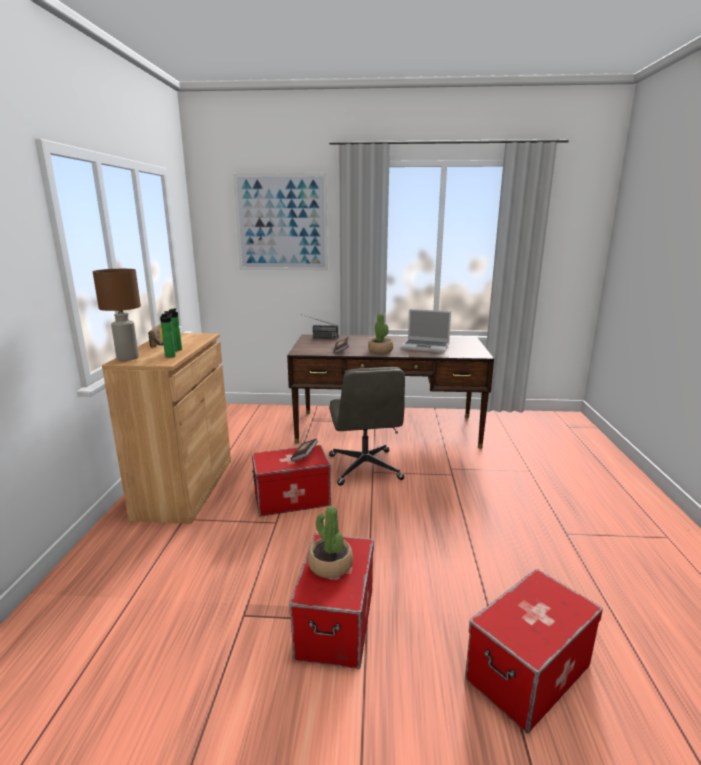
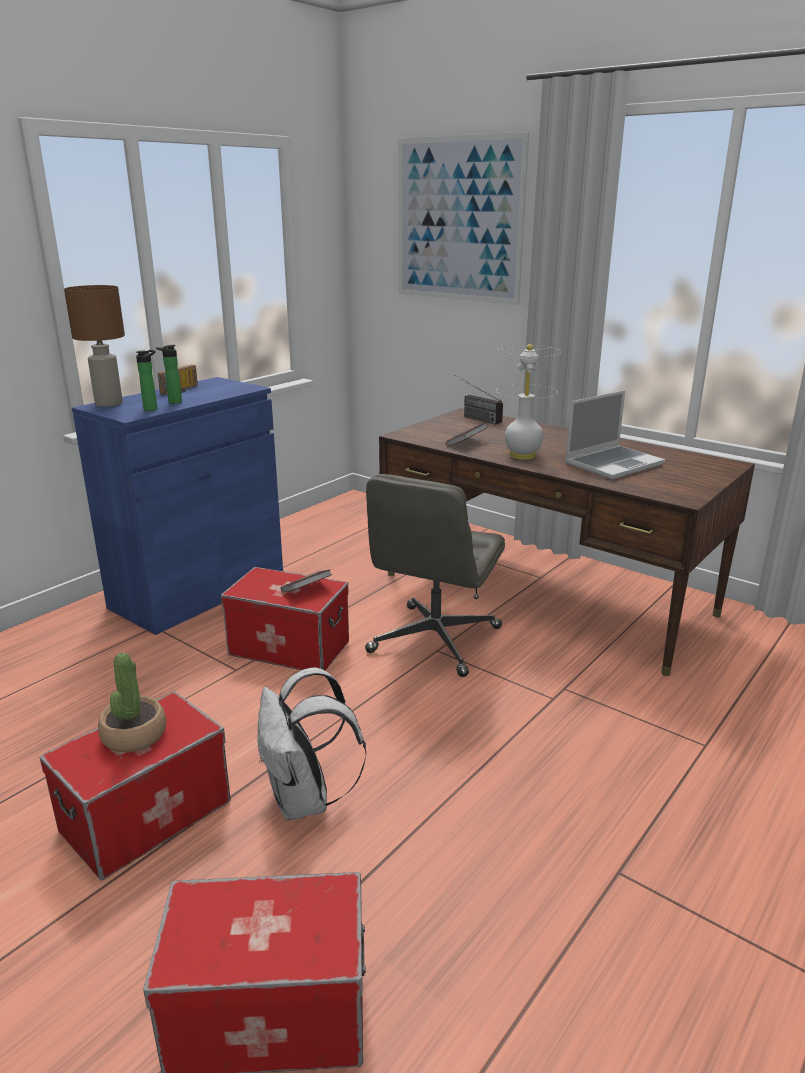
camera: 35 degrees right, 5 degrees up
(185, 488) = (198, 590): brown cabinet -> blue cabinet
(380, 351) = (523, 455): potted plant -> white table lamp
(408, 570) = (305, 800): none -> white backpack
(426, 347) = (613, 464): laptop -> laptop turned 90 degrees counterclockwise

